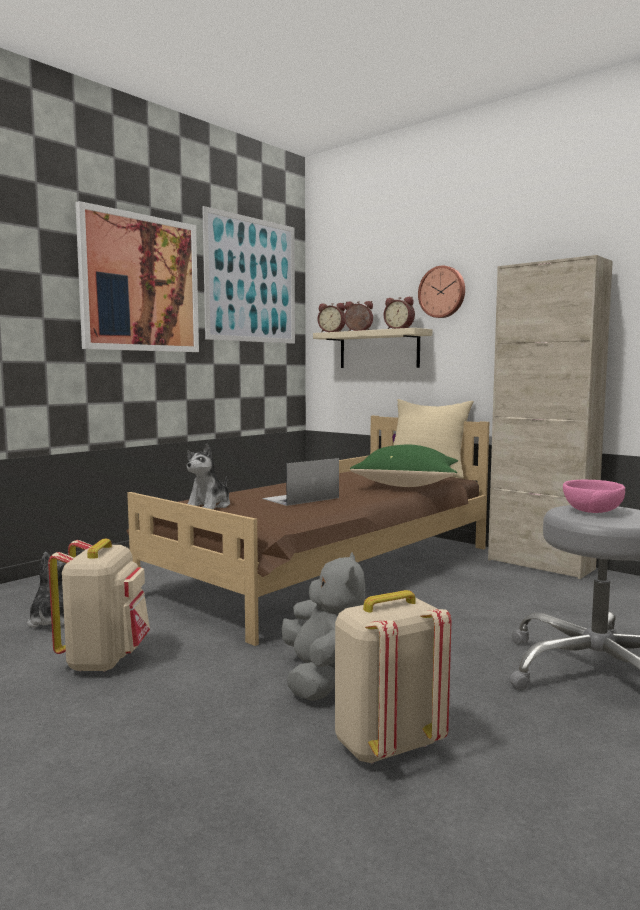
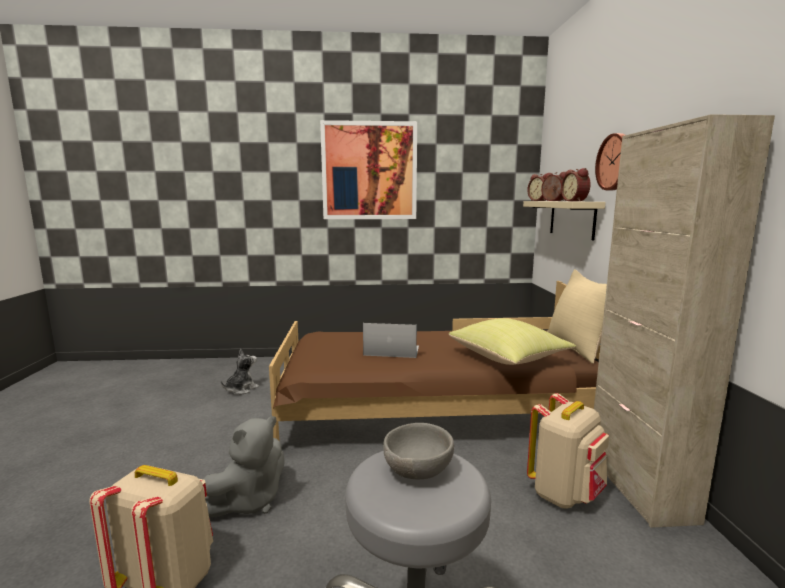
camera: 45 degrees right, 5 degrees up
(104, 660) = (208, 426): beige backpack -> beige backpack (565, 494)
(209, 506) = (326, 342): plush toy -> none
(251, 280) = (475, 158): picture -> none
(407, 485) = (509, 359): green pillow -> yellow pillow
(593, 511) = (419, 470): pink bowl -> grey bowl

